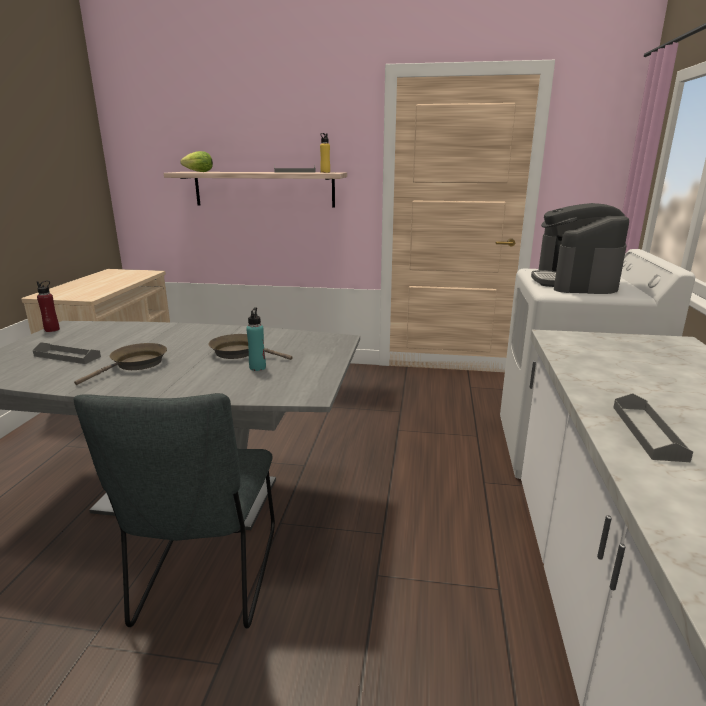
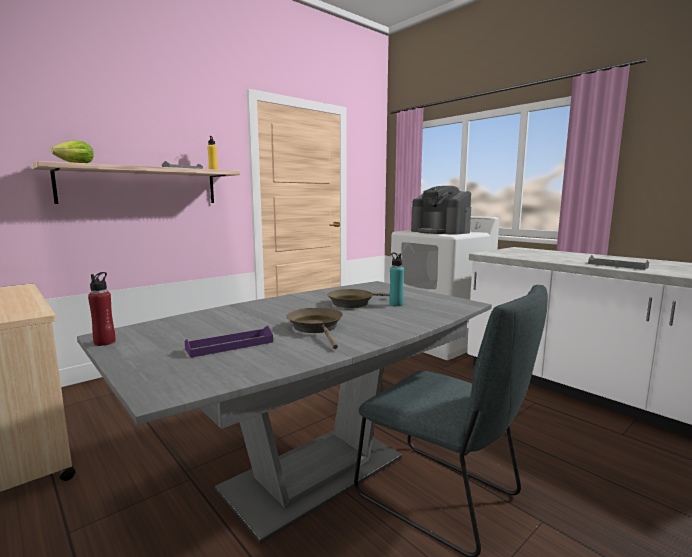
camera: 50 degrees left, 10 degrees down
(67, 356) = (230, 345): grey tray -> purple tray

